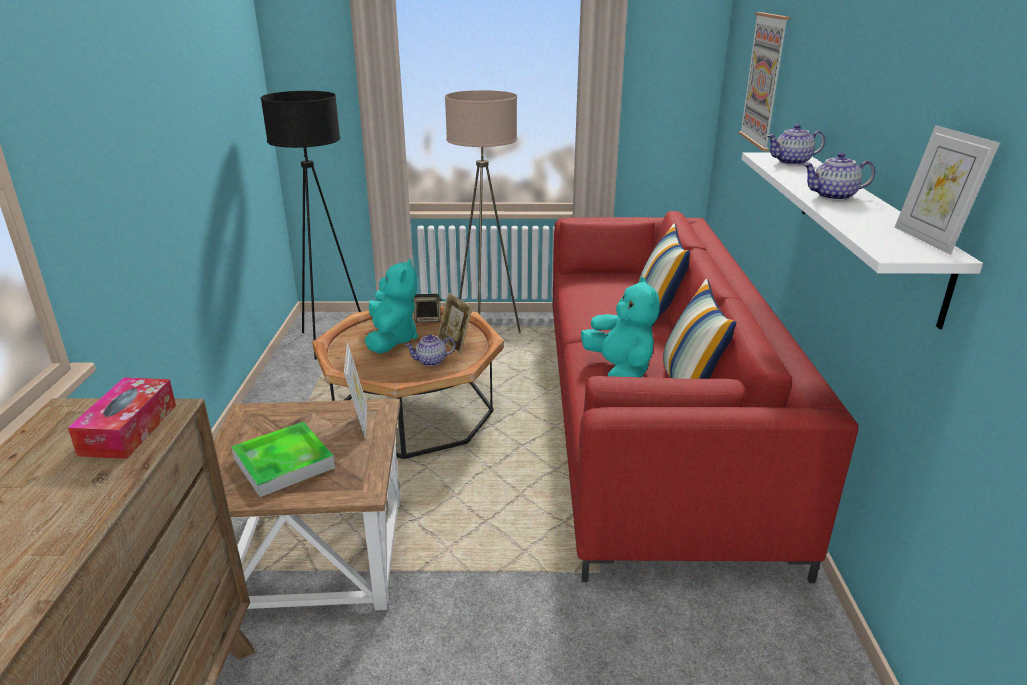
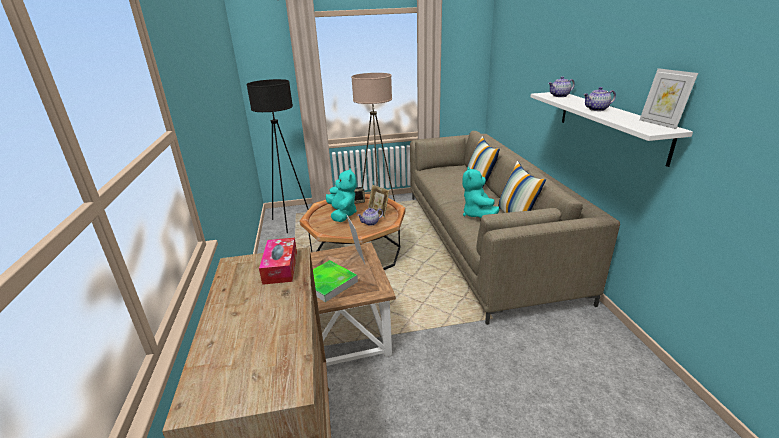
camera: 10 degrees left, 0 degrees up
(620, 372) = (478, 215): turquoise plush toy -> turquoise plush toy turned 150 degrees counterclockwise
(649, 418) = (483, 240): red sofa -> beige sofa
(764, 80) = (524, 57): picture -> none

